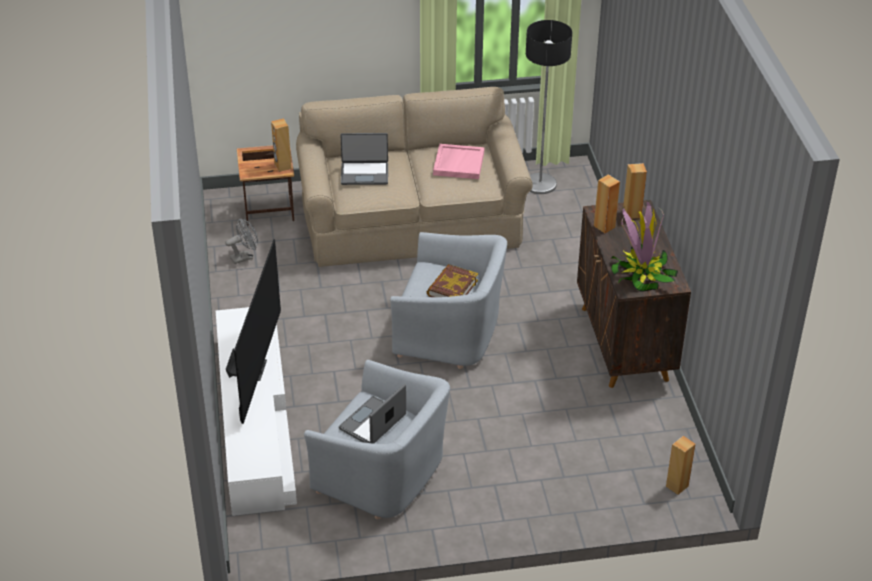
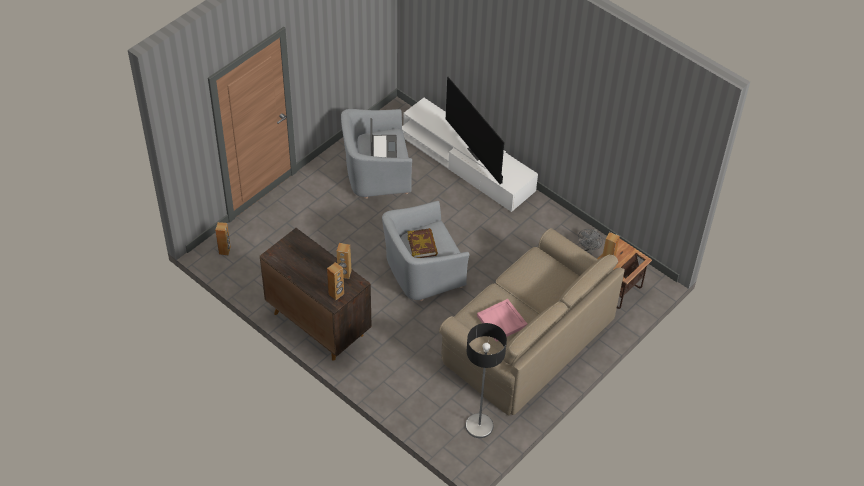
camera: 140 degrees right, 10 degrees up
(364, 173) = (547, 276): laptop -> none
(641, 274) = (296, 251): potted plant -> none

